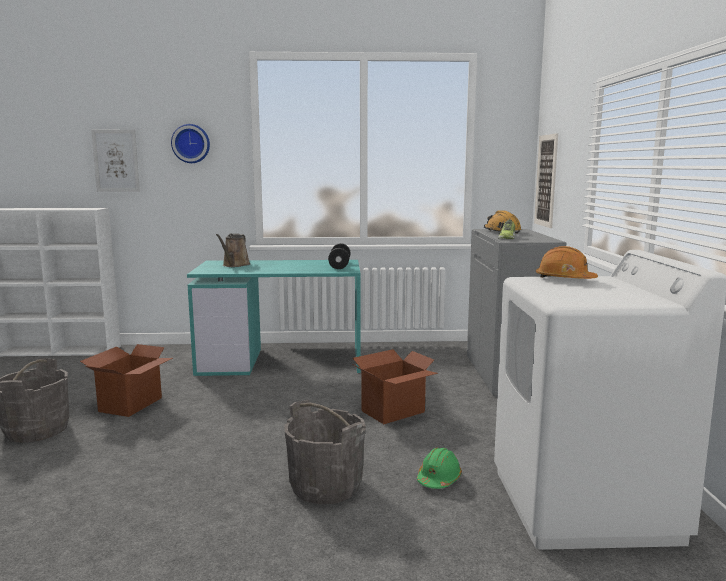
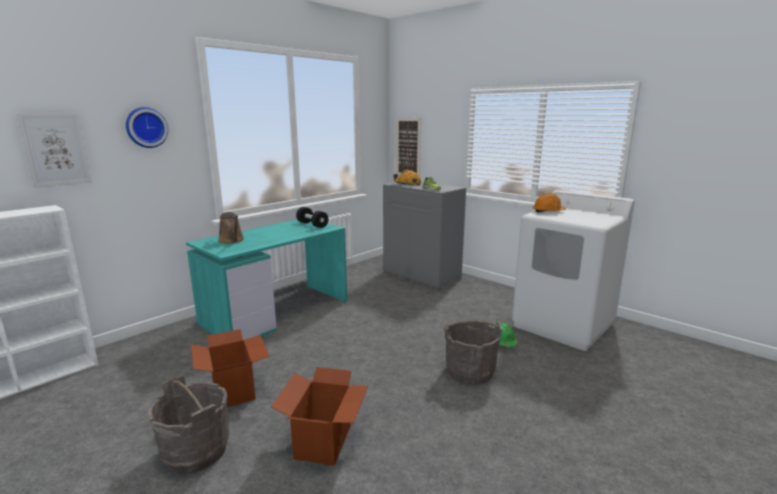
camera: 45 degrees left, 5 degrees up
(393, 412) = (414, 317): cardboard box -> cardboard box (324, 441)

